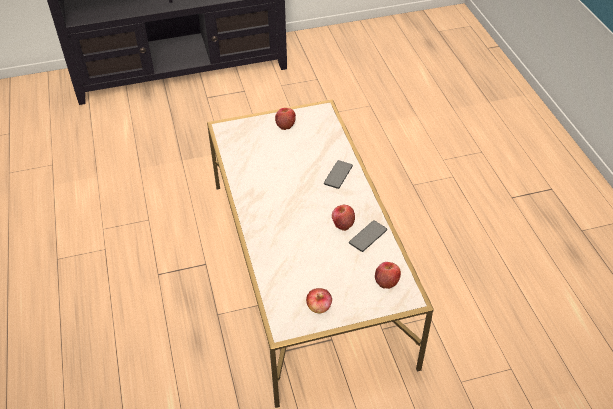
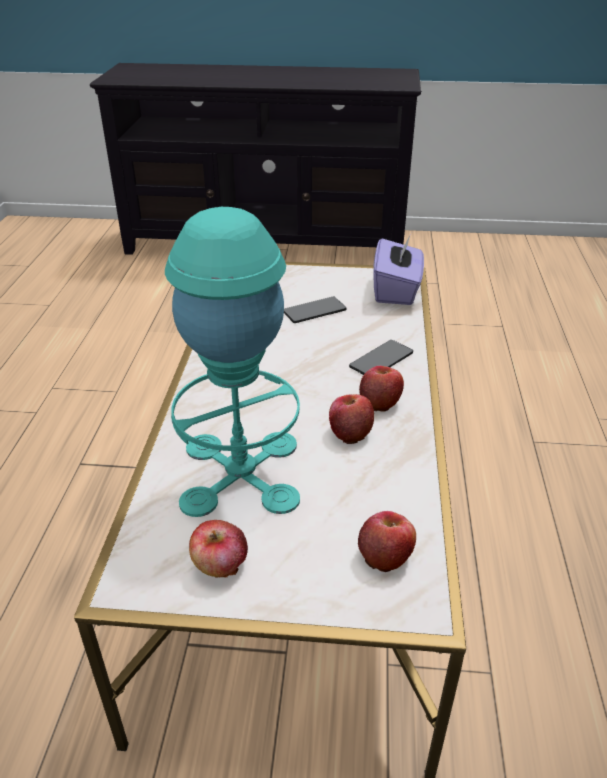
camera: 20 degrees right, 10 degrees down
(285, 124) = (334, 282): apple -> apple (380, 402)
(302, 261) = (240, 472): none -> turquoise table lamp
(324, 122) = (396, 290): none -> purple tissue box
(368, 236) = (386, 465): phone -> phone (314, 311)

